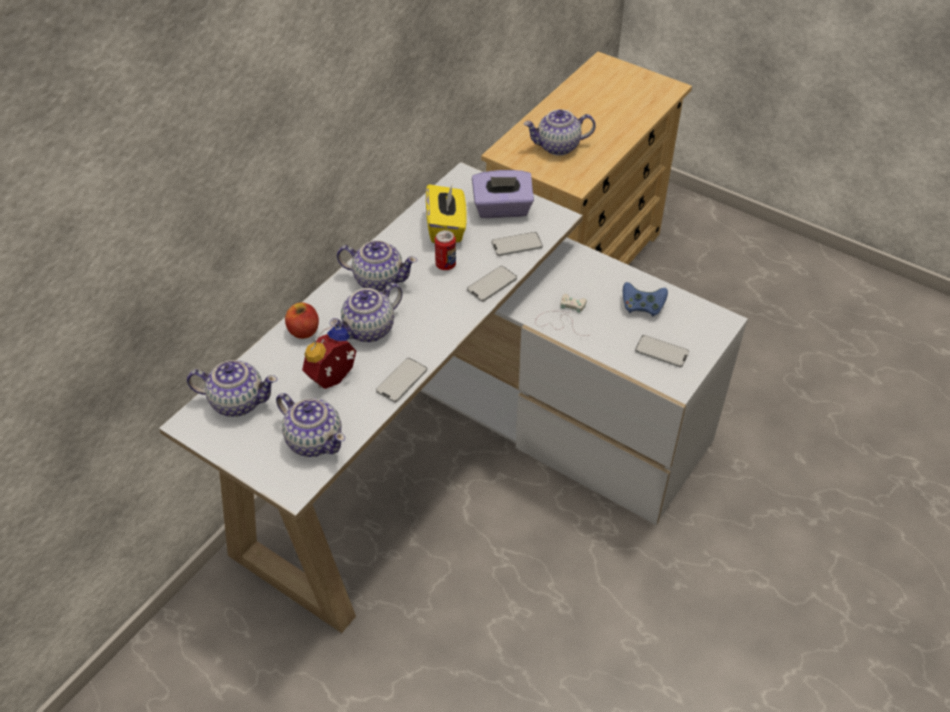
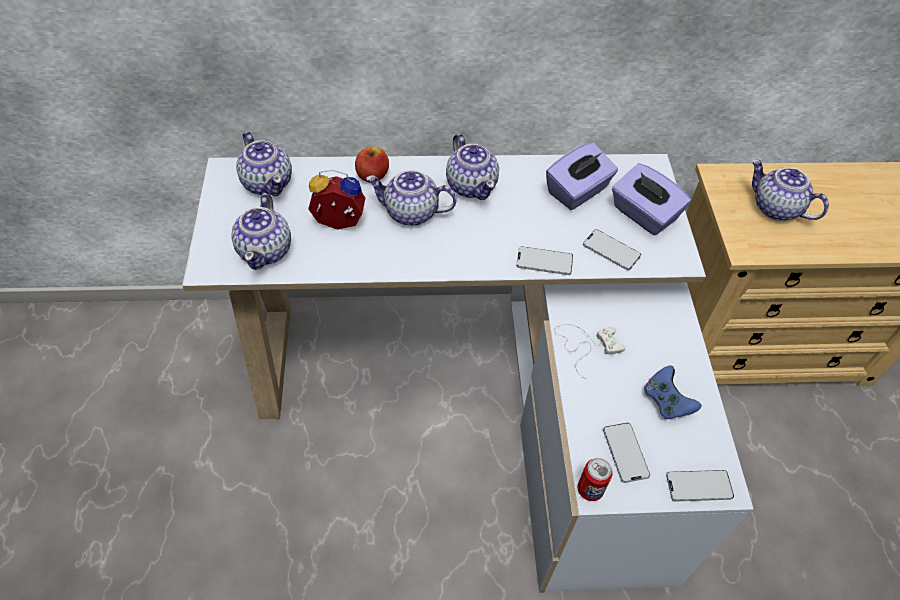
camera: 50 degrees right, 5 degrees up
(401, 381) = (375, 267): phone -> phone (699, 486)
(445, 265) = (533, 217): can -> can (590, 489)
(446, 227) = (578, 191): yellow tissue box -> purple tissue box

